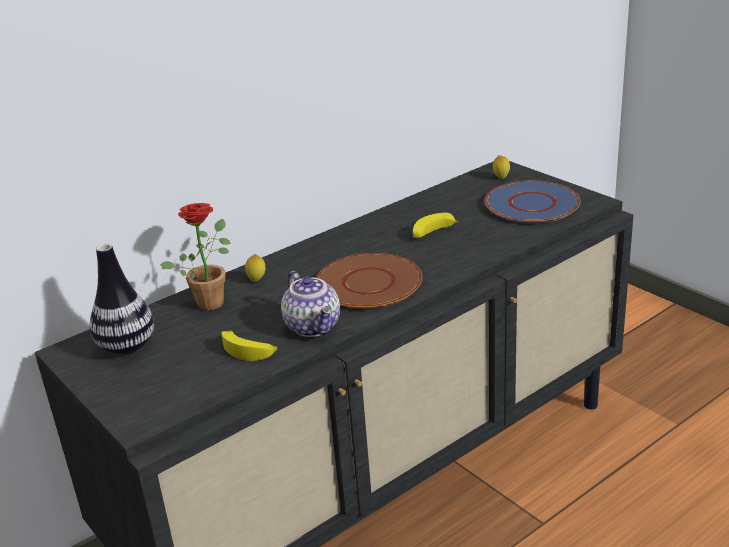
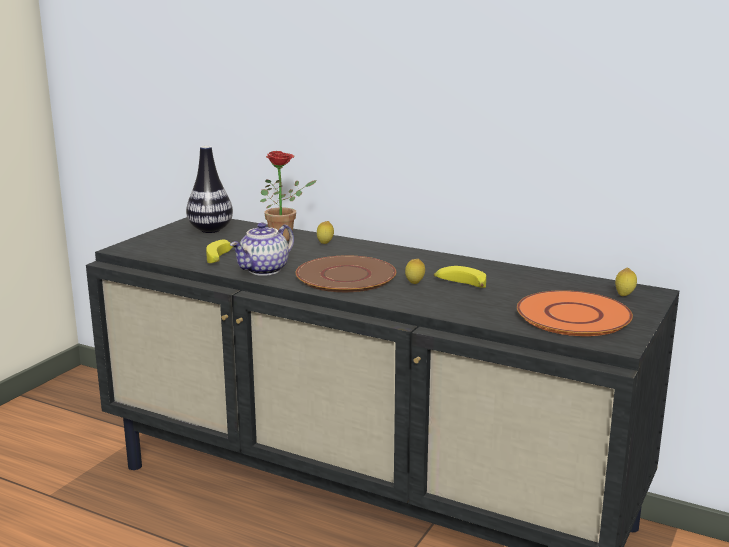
camera: 65 degrees right, 10 degrees down
(416, 253) = (414, 284): none -> lemon
(532, 204) = (574, 315): blue plate -> orange plate

